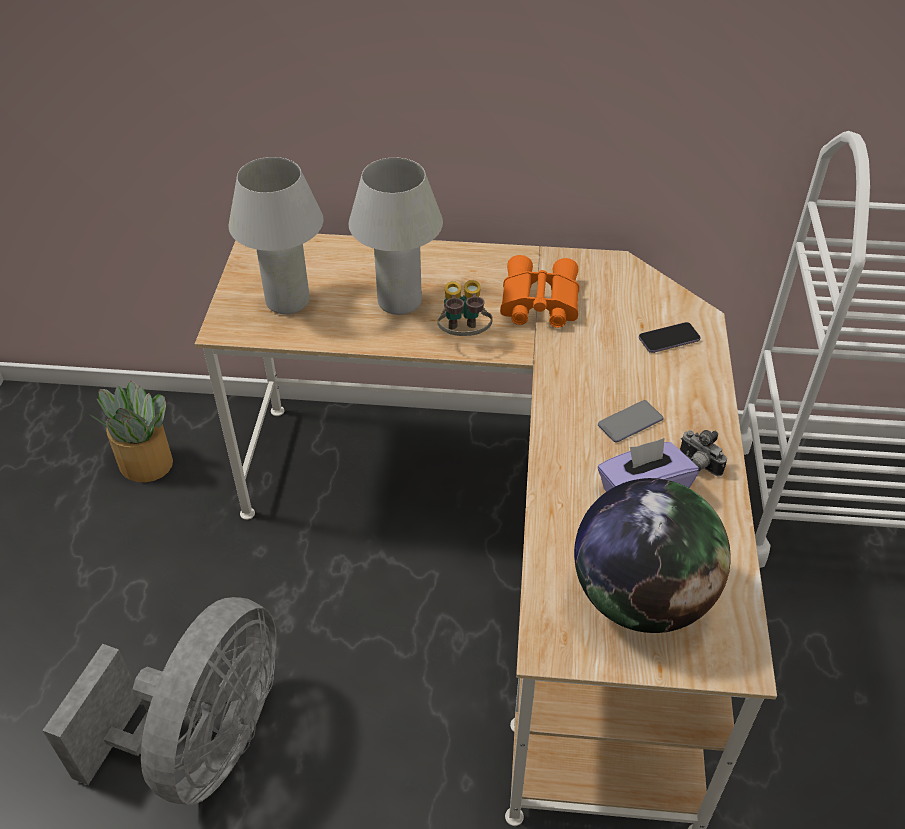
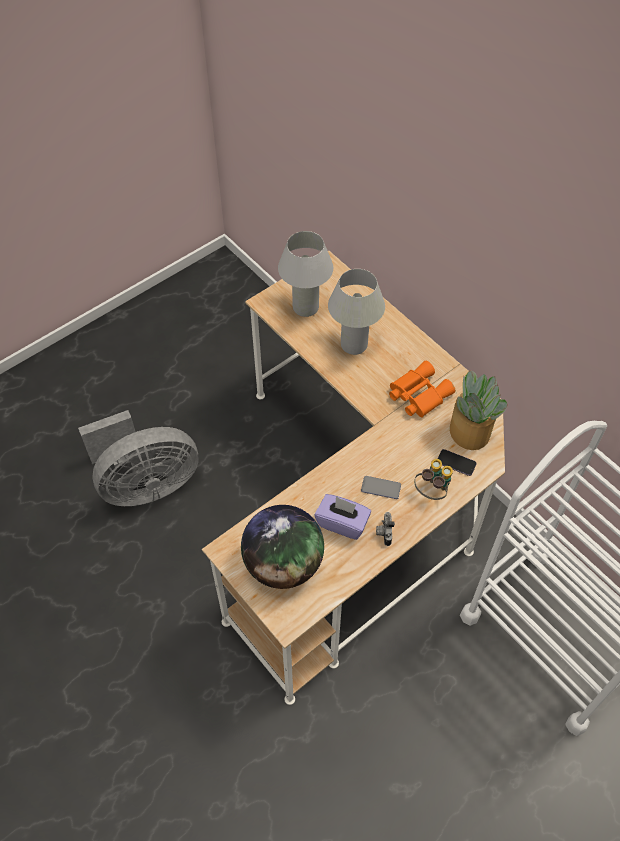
camera: 45 degrees right, 10 degrees up
(146, 463) = (243, 336): potted plant -> potted plant (469, 432)
(463, 336) = (361, 385): binoculars -> binoculars (432, 491)

